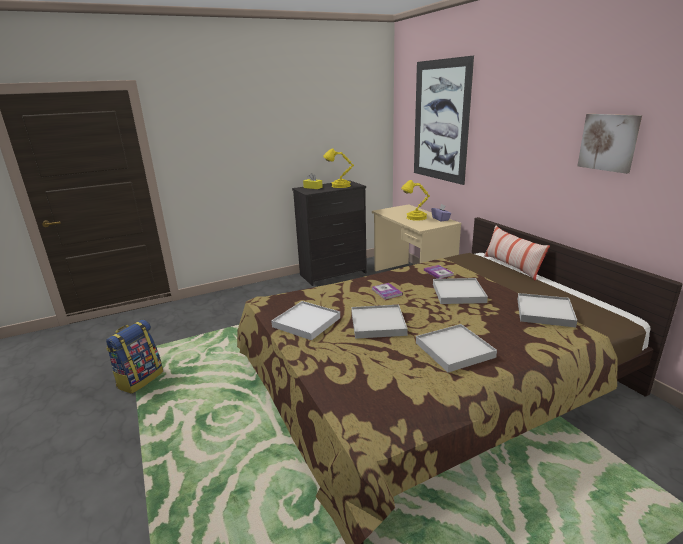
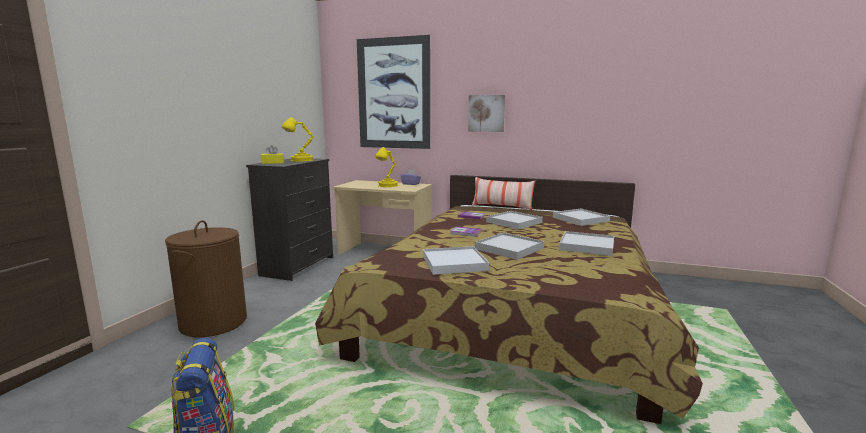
camera: 45 degrees left, 10 degrees down
(233, 303) = (213, 322): none -> brown laundry basket
(609, 142) = (567, 97): picture -> picture (486, 113)

